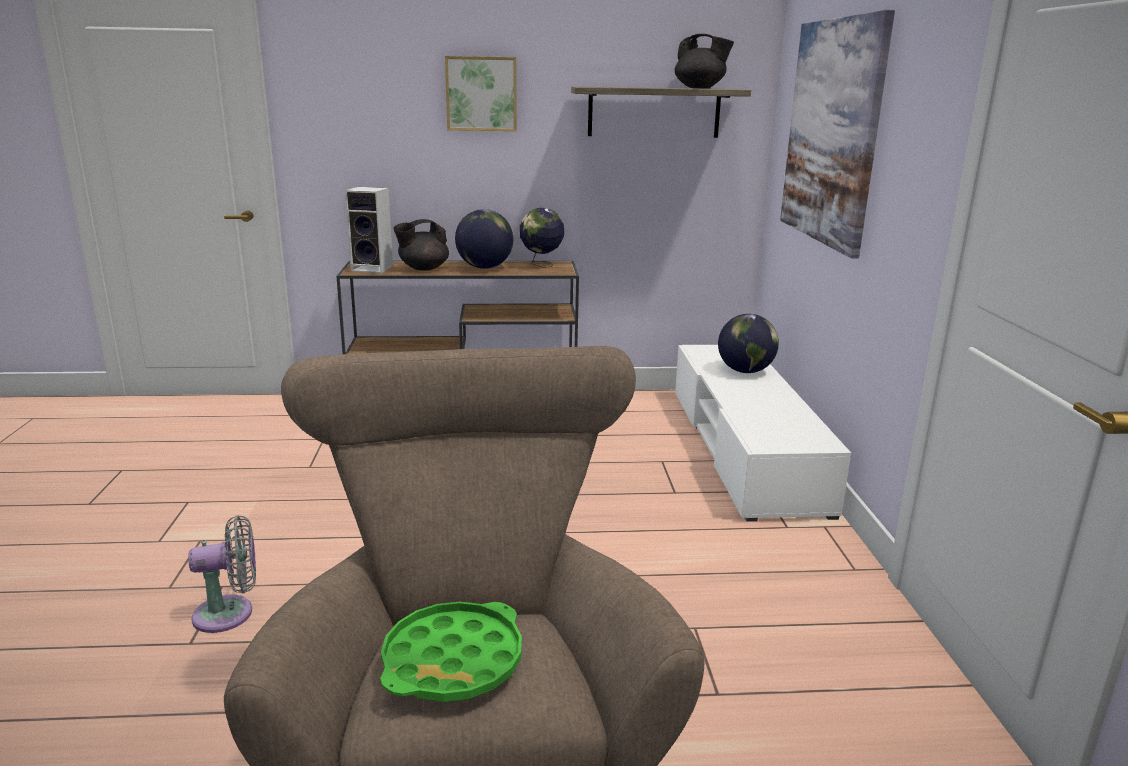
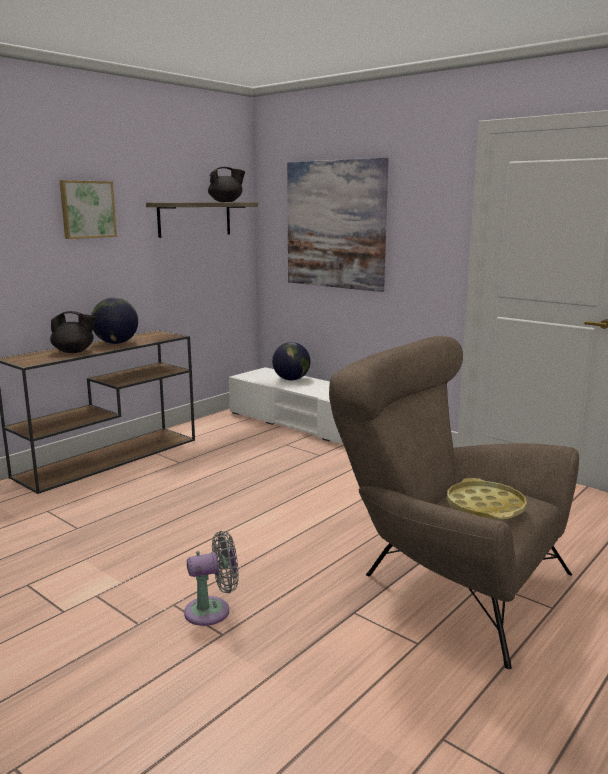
camera: 45 degrees left, 5 degrees down
(230, 613) = (212, 611): grey fan -> grey fan turned 45 degrees clockwise
(374, 269) = (36, 359): speaker -> none
(423, 268) = (74, 351): black teapot -> black teapot turned 105 degrees counterclockwise
(453, 661) = (485, 507): green tray -> yellow tray
(541, 265) = (149, 335): globe -> none

